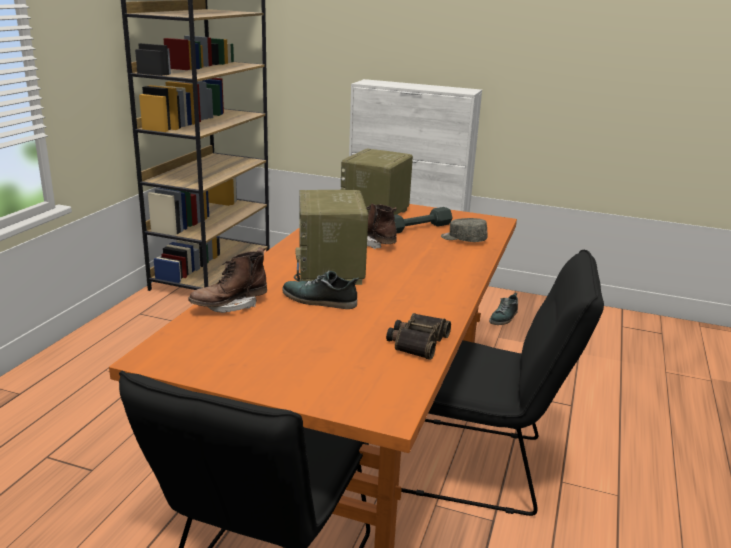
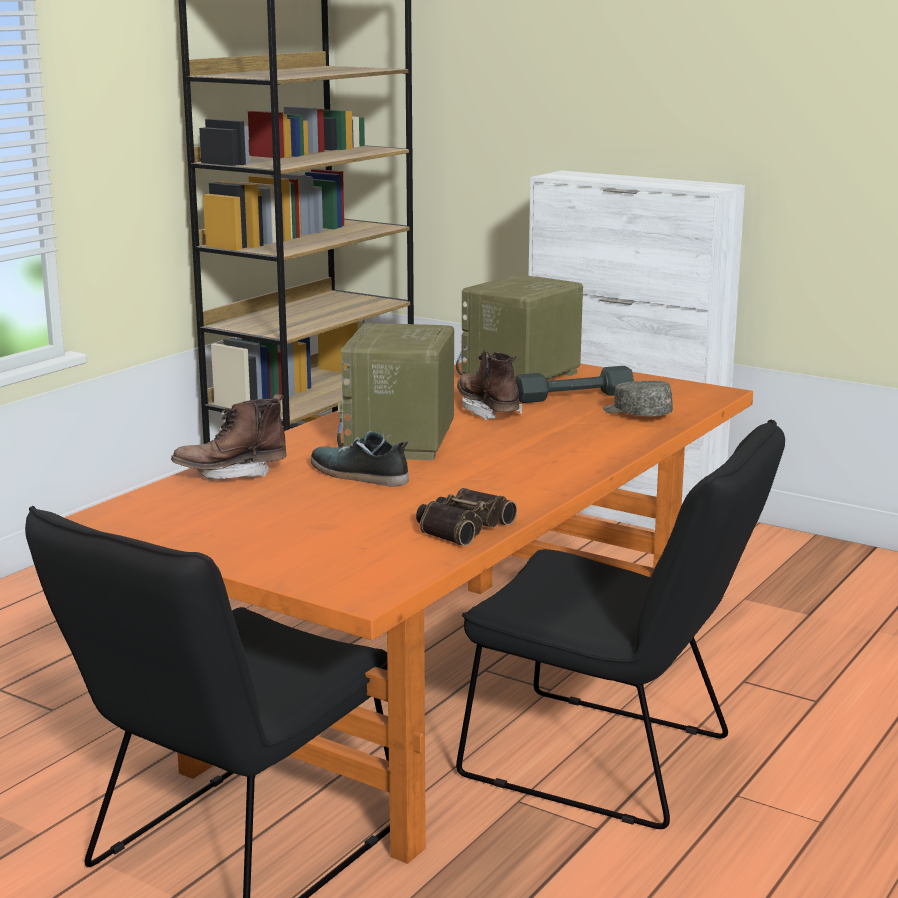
camera: 15 degrees right, 5 degrees down
(504, 317) = (771, 572): shoe -> none

